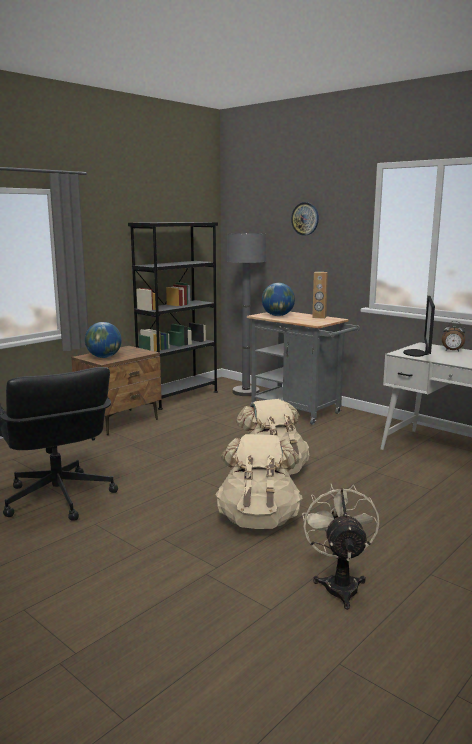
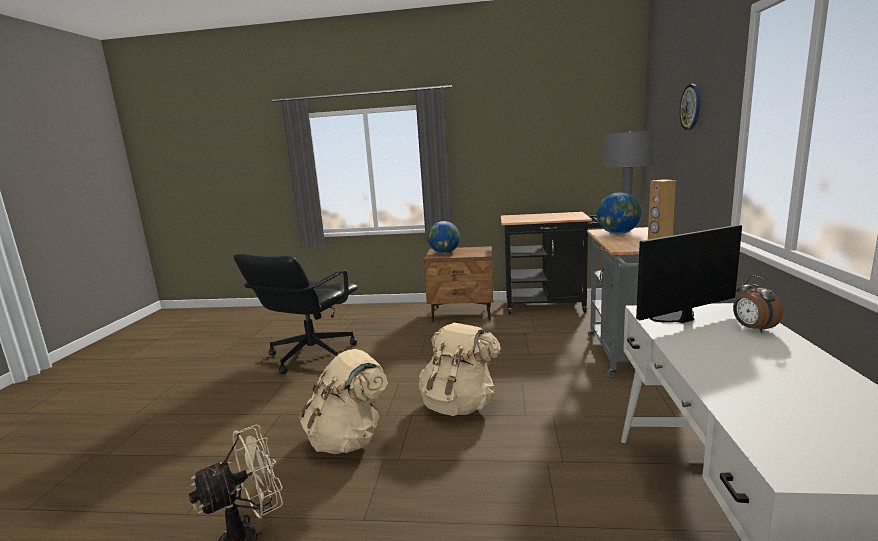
camera: 55 degrees right, 0 degrees up
(178, 397) = (550, 306): black bookcase -> black cart

